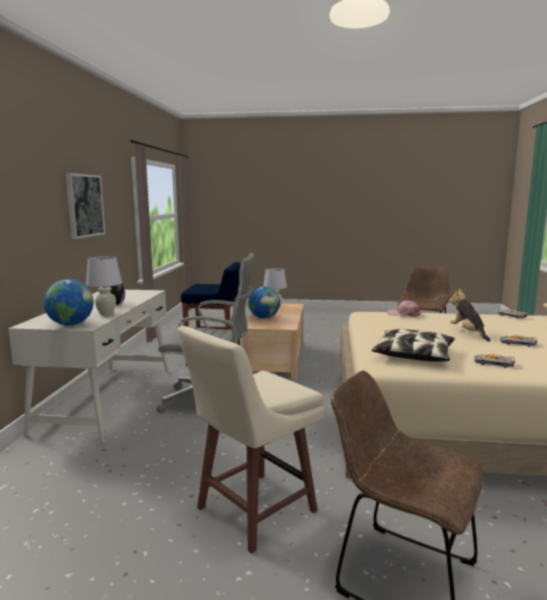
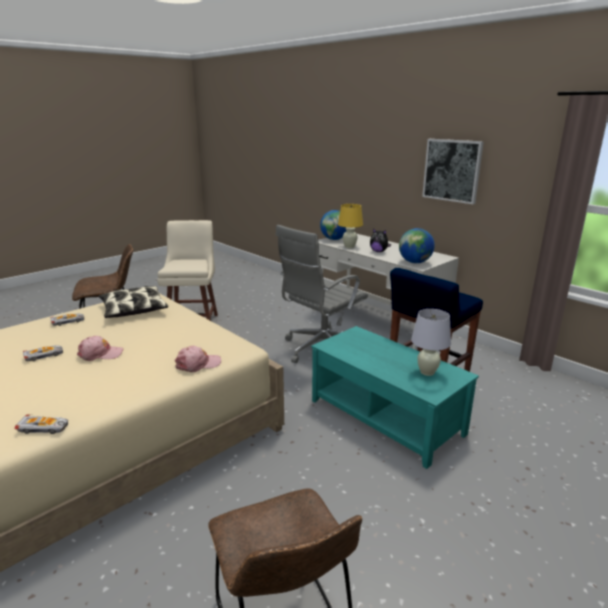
camera: 130 degrees right, 10 degrees up
(106, 314) = (349, 247): white table lamp -> yellow table lamp
(264, 318) = (381, 347): globe -> globe (415, 262)
(276, 360) = (384, 417): beige coffee table -> turquoise coffee table
(468, 333) = (100, 354): plush toy -> pink cap

